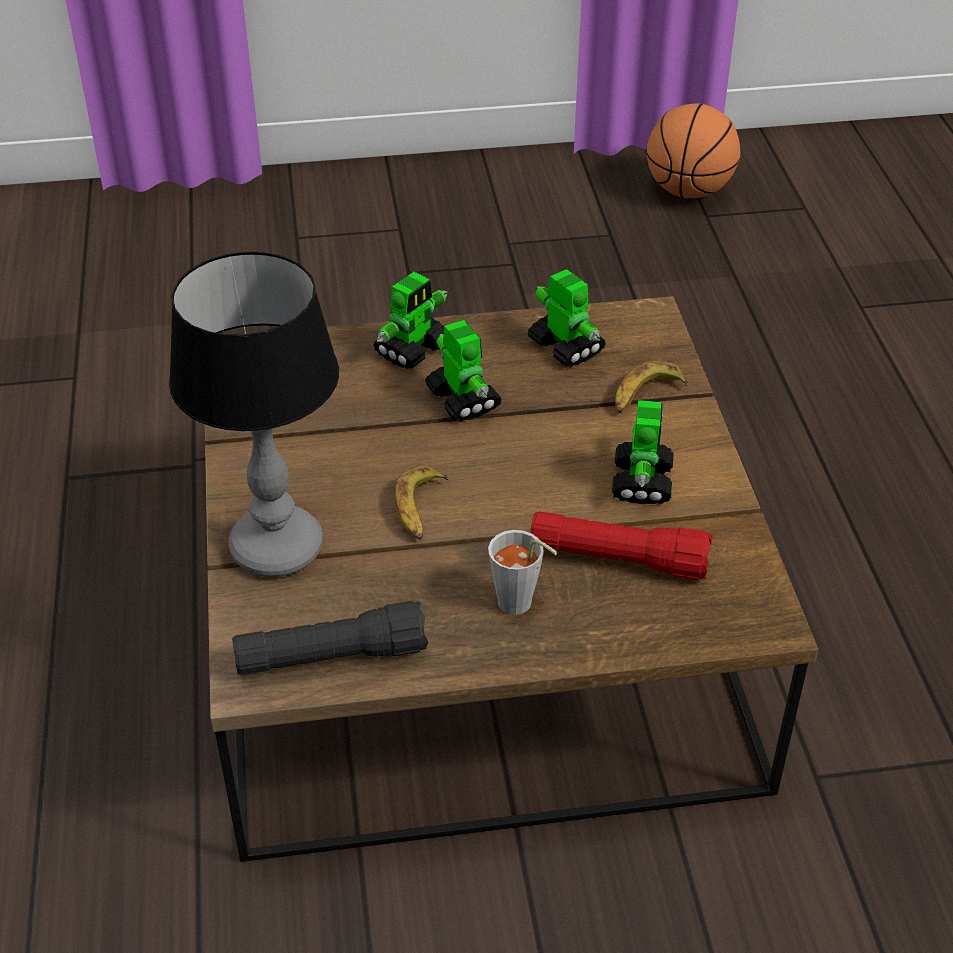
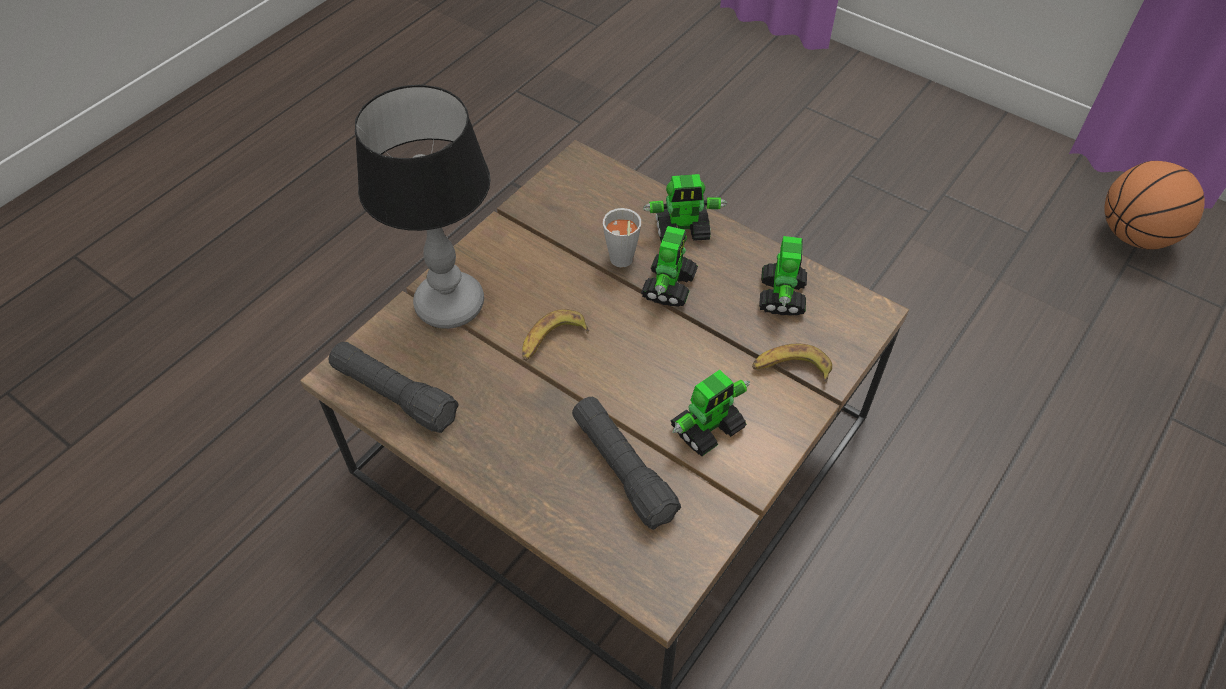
camera: 45 degrees right, 10 degrees up
(520, 606) = (527, 451): grey cup -> grey cup (621, 263)
(618, 559) = (622, 469): red flashlight -> black flashlight

